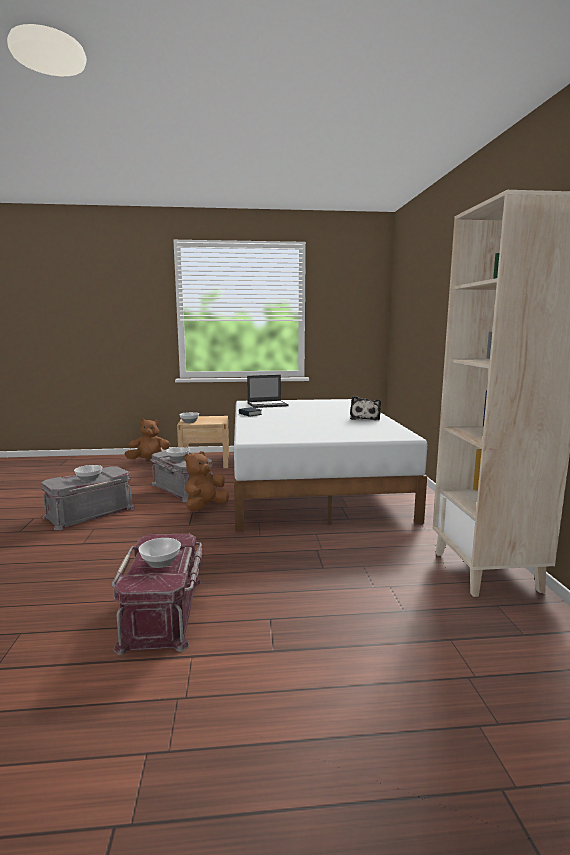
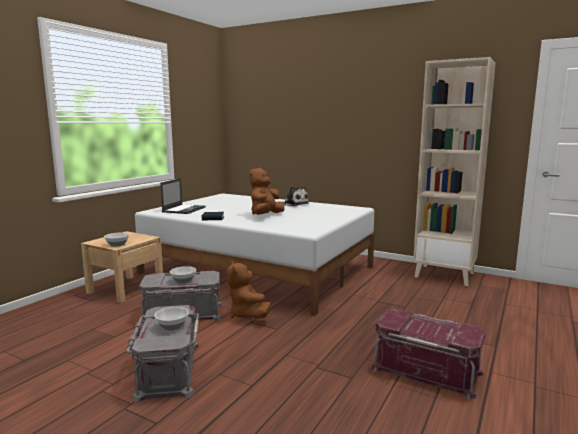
camera: 55 degrees left, 0 degrees up
(149, 461) = (57, 310): brown plush toy -> brown plush toy (266, 215)
(160, 563) = (435, 327): bowl -> none

